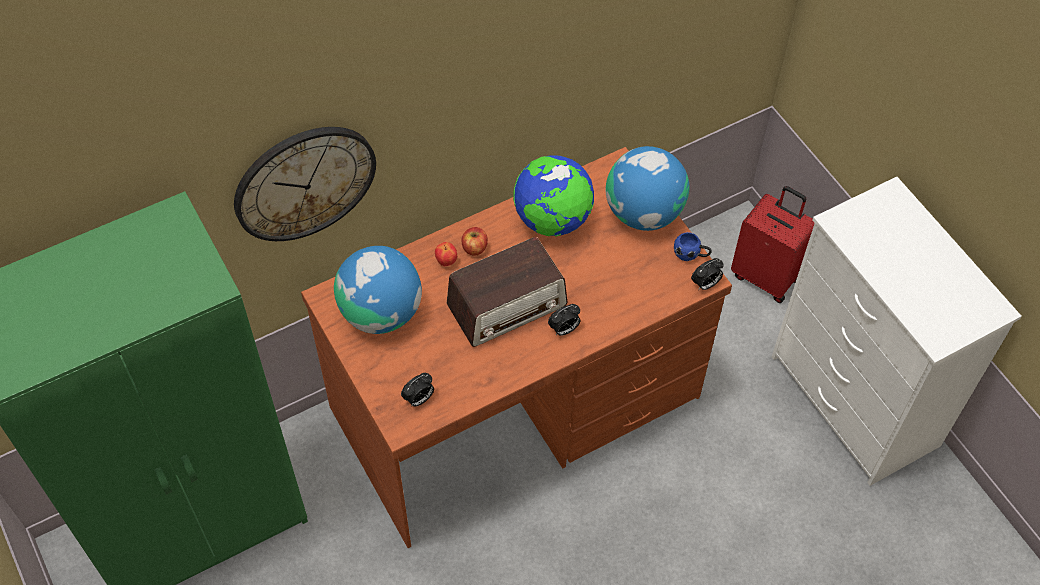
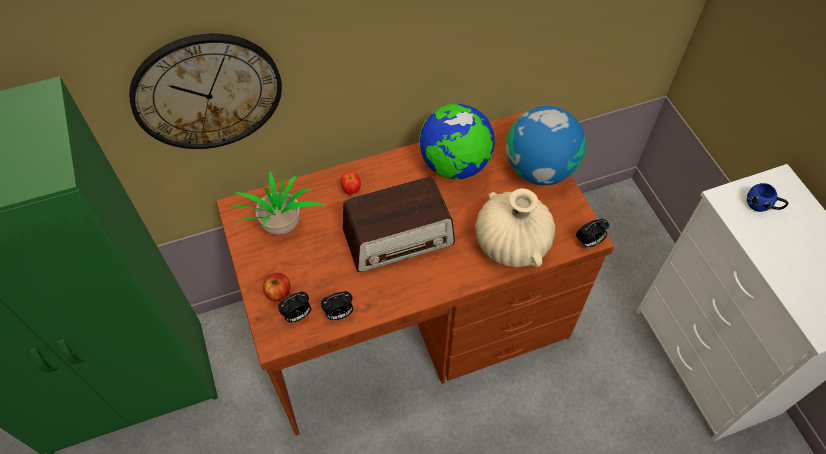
camera: 10 degrees right, 0 degrees up
(381, 312) = (282, 228): globe -> potted plant
(474, 248) = (379, 181): apple -> apple (278, 292)
(564, 329) = (447, 267): alarm clock -> alarm clock (339, 314)
(626, 296) = (512, 243): none -> beige vase
(691, 254) = (578, 212): blue mug -> blue mug (762, 206)
(766, 276) = (639, 241): red suitcase -> none

